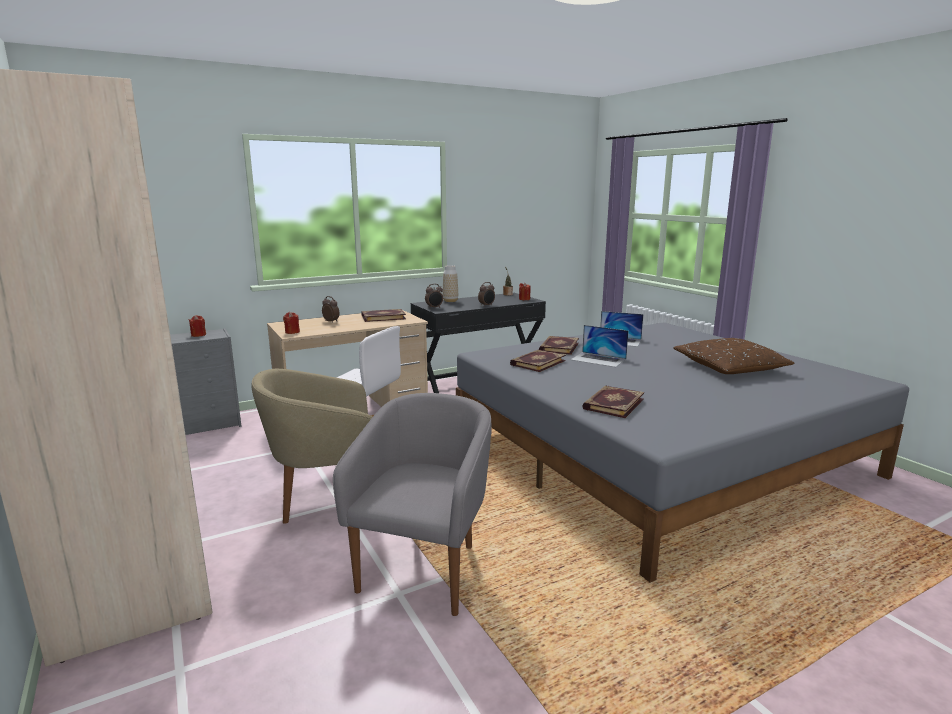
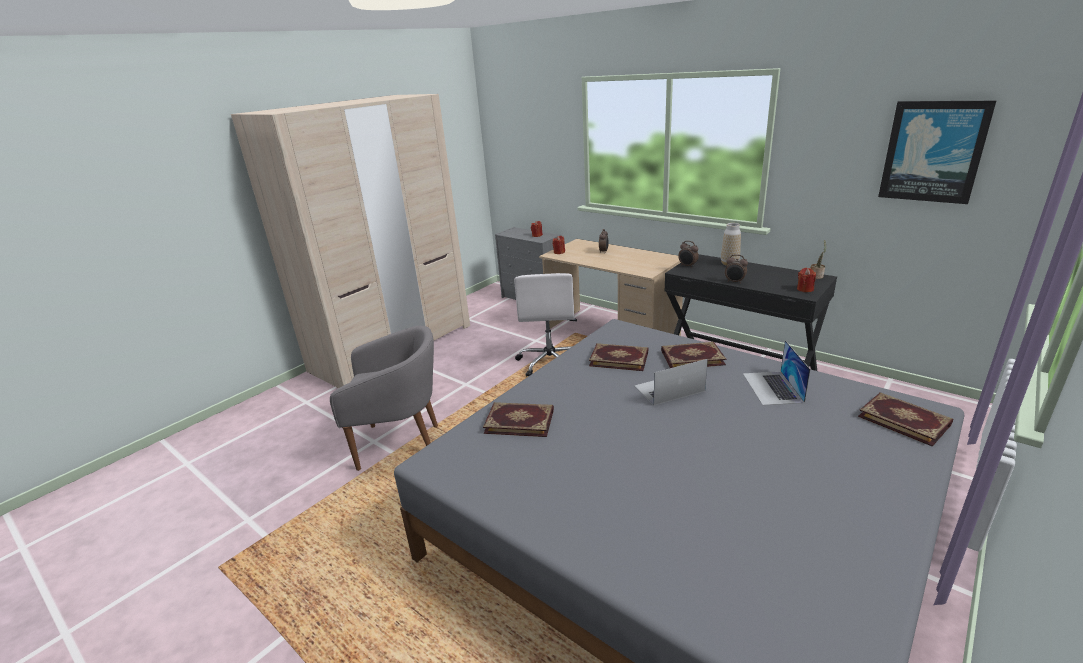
camera: 70 degrees right, 10 degrees up
(326, 502) = (464, 378): beige armchair -> none
(383, 317) = (643, 260): book -> book (904, 420)
(537, 201) = (933, 152): none -> picture
(598, 359) = (669, 388): laptop -> laptop turned 60 degrees clockwise
(730, 367) = (743, 493): brown pillow -> none

